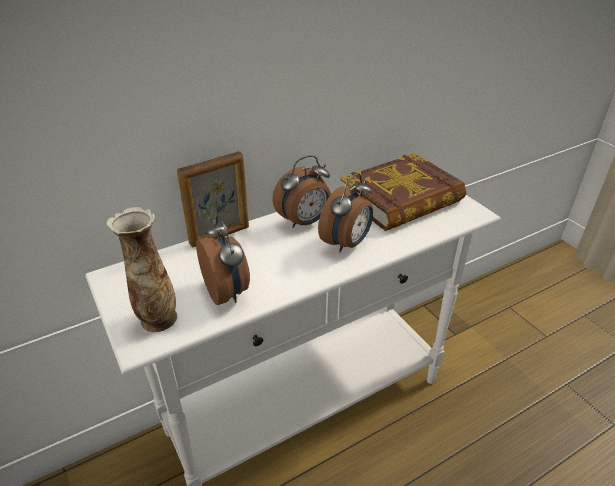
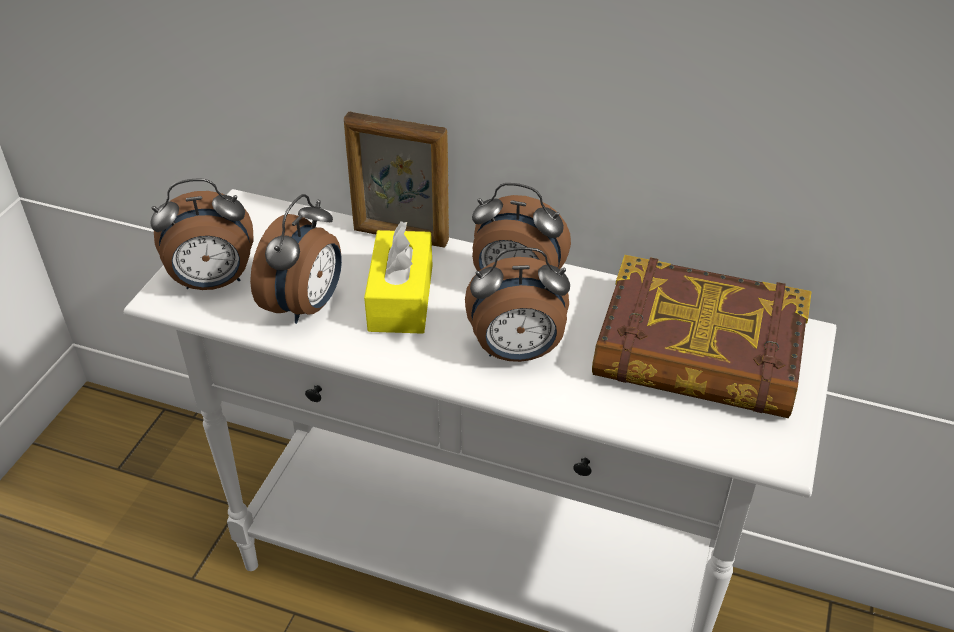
camera: 50 degrees right, 5 degrees up
(157, 318) = (213, 282): vase -> alarm clock
(265, 258) = (401, 298): none -> yellow tissue box

